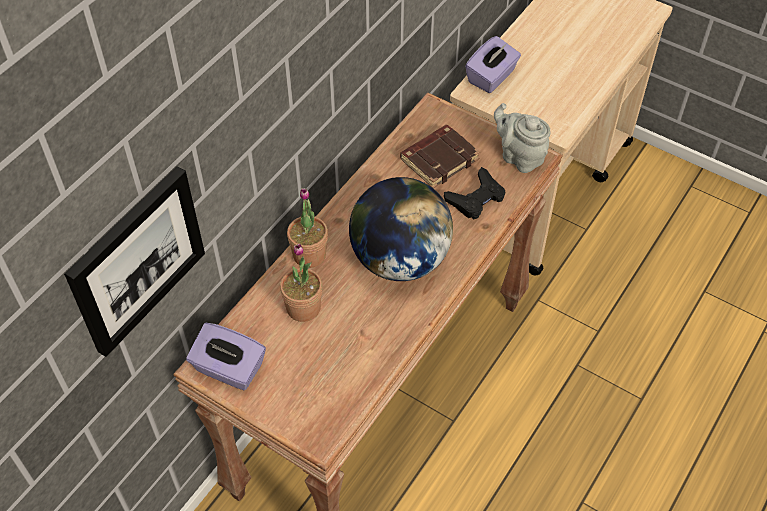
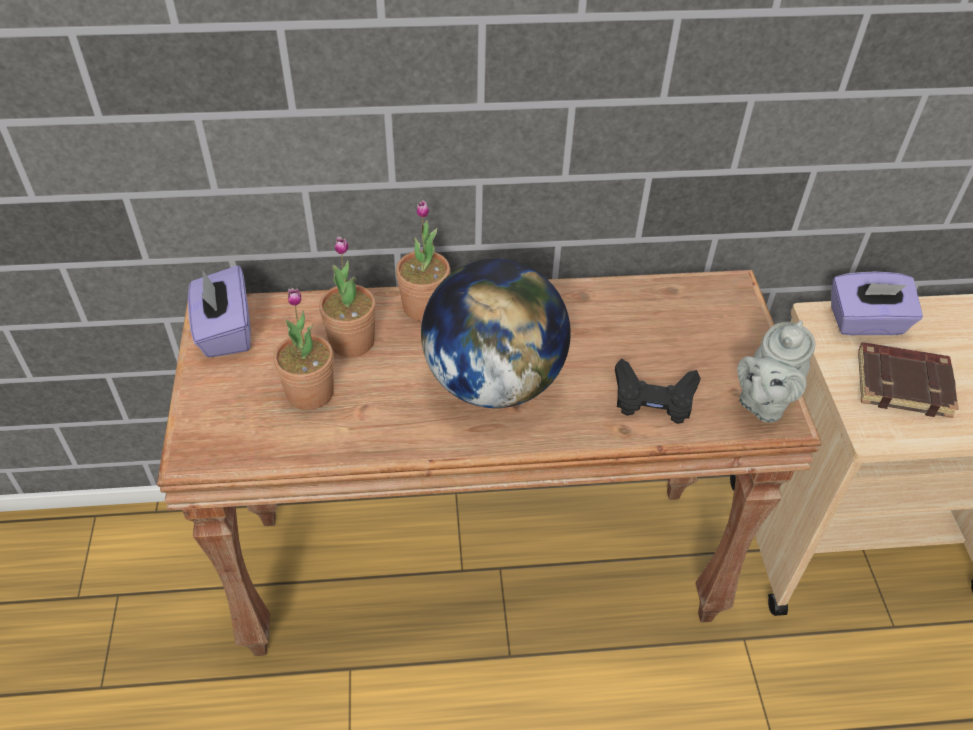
camera: 50 degrees right, 5 degrees down
(136, 260) = (150, 106): picture -> none
(325, 352) = (310, 392): none -> potted plant
(439, 159) = (671, 332): brown book -> brown book (903, 384)
(519, 157) = (763, 402): grey teapot -> grey teapot turned 150 degrees counterclockwise

